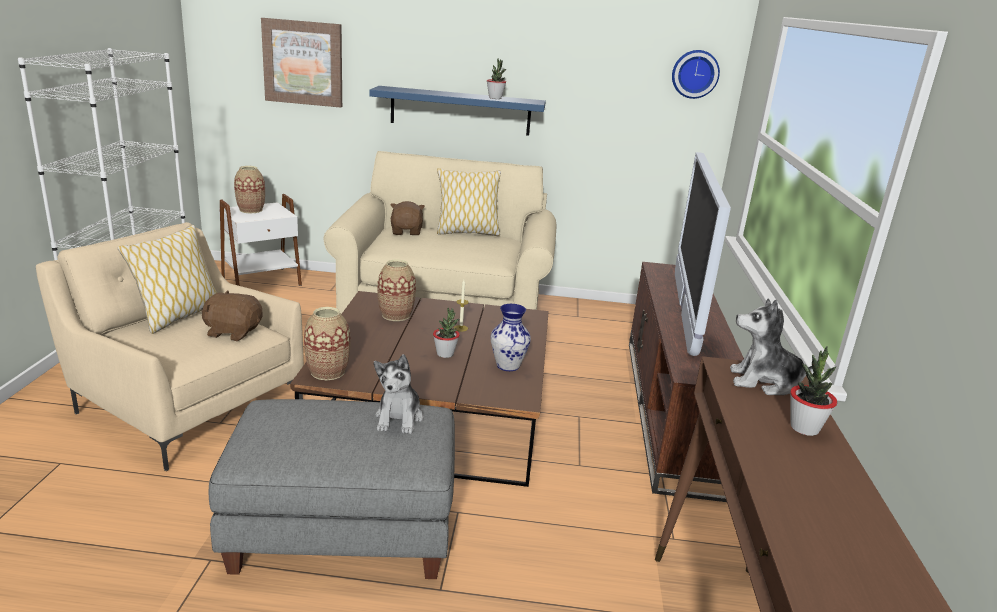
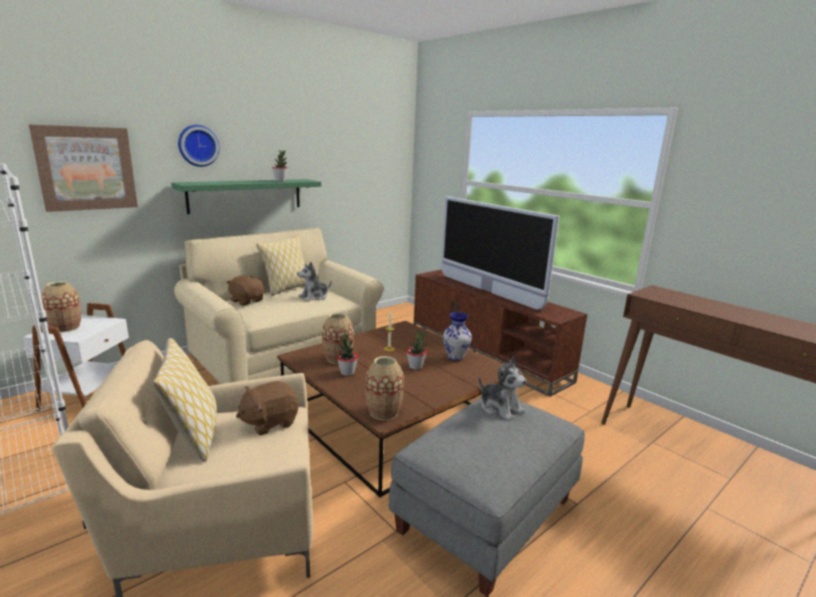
camera: 45 degrees left, 5 degrees down
(460, 111) = (246, 195): blue shelf -> green shelf
(694, 74) = (391, 151): wall clock -> wall clock (198, 145)
(764, 382) = (665, 294): plush toy -> plush toy (314, 297)
(804, 428) = (716, 305): potted plant -> potted plant (347, 372)

